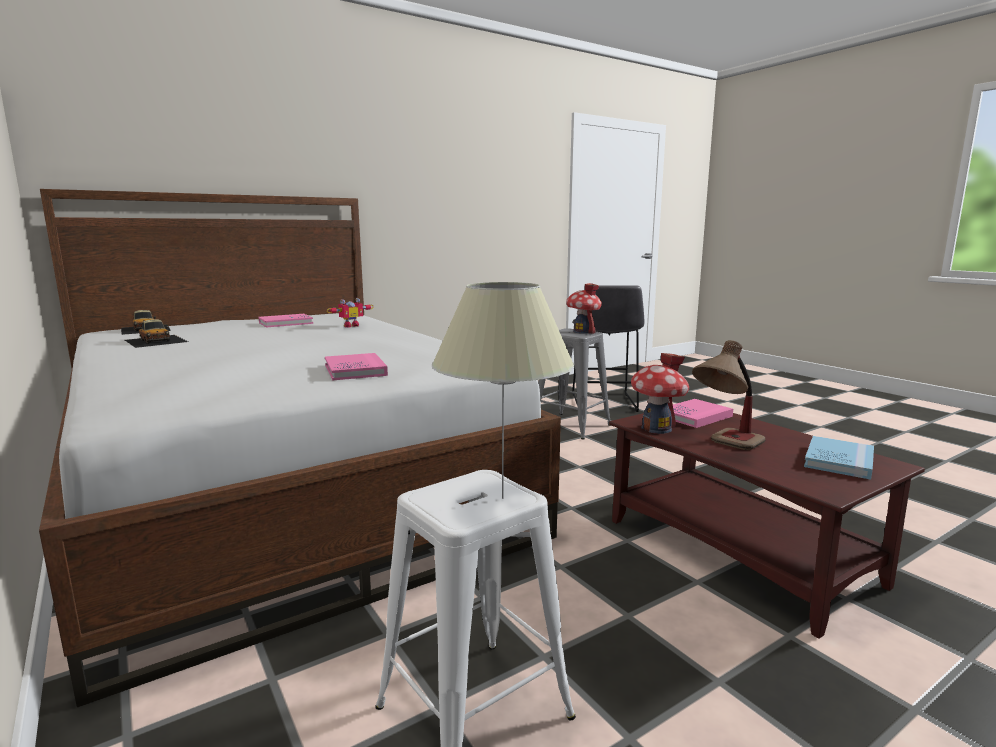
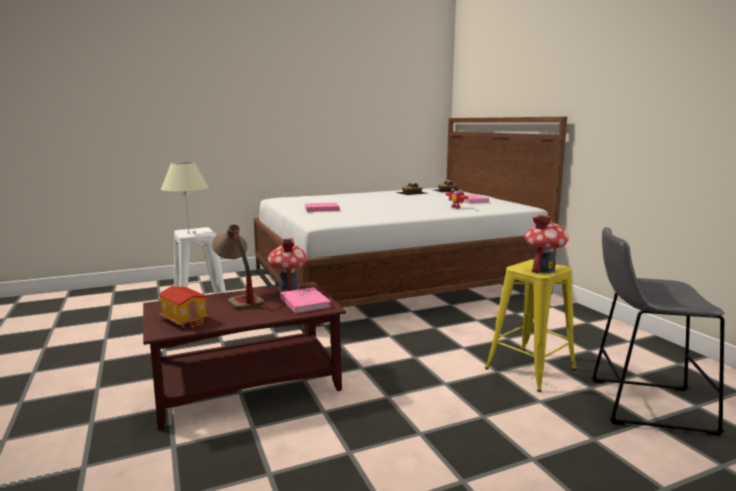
camera: 100 degrees right, 0 degrees up
(571, 426) = (530, 369): grey stool -> yellow stool
(839, 460) = (185, 320): blue book -> toy house

